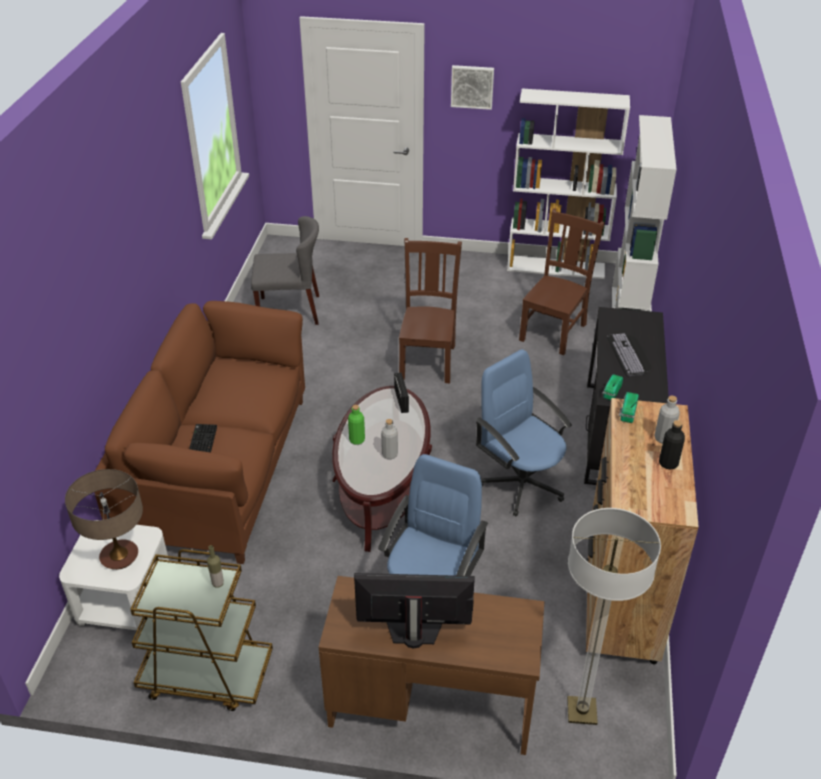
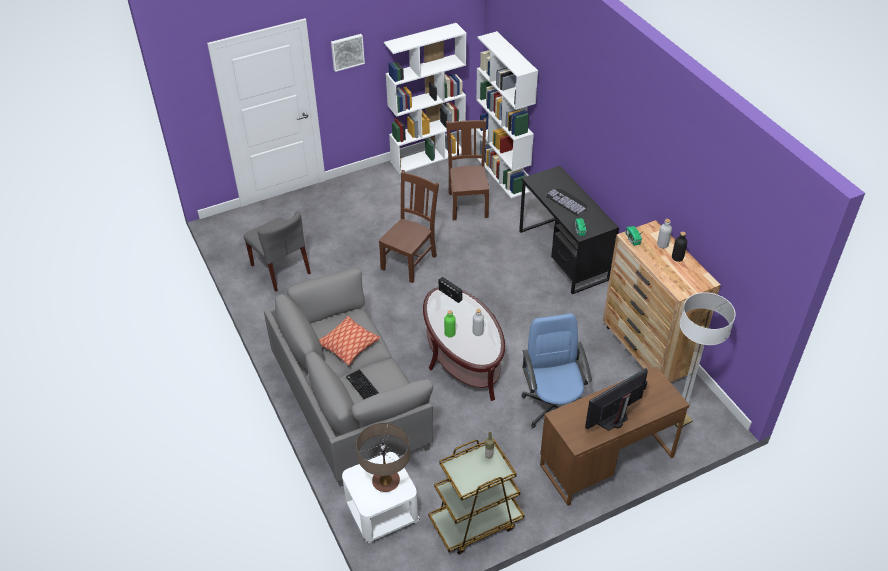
camera: 35 degrees left, 5 degrees up
(218, 469) = (350, 402): brown sofa -> grey sofa
(235, 396) = (348, 345): none -> pillow
(290, 310) = (281, 269): grey chair -> grey chair turned 90 degrees clockwise
(428, 360) = (410, 261): brown chair -> brown chair turned 60 degrees clockwise
(521, 483) = (538, 312): blue office chair -> none

